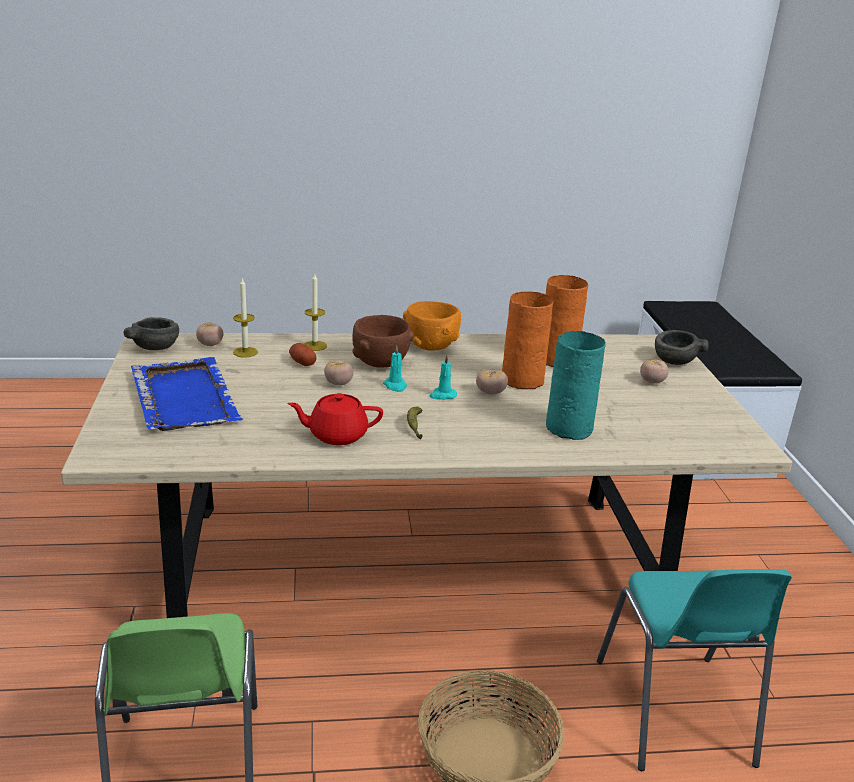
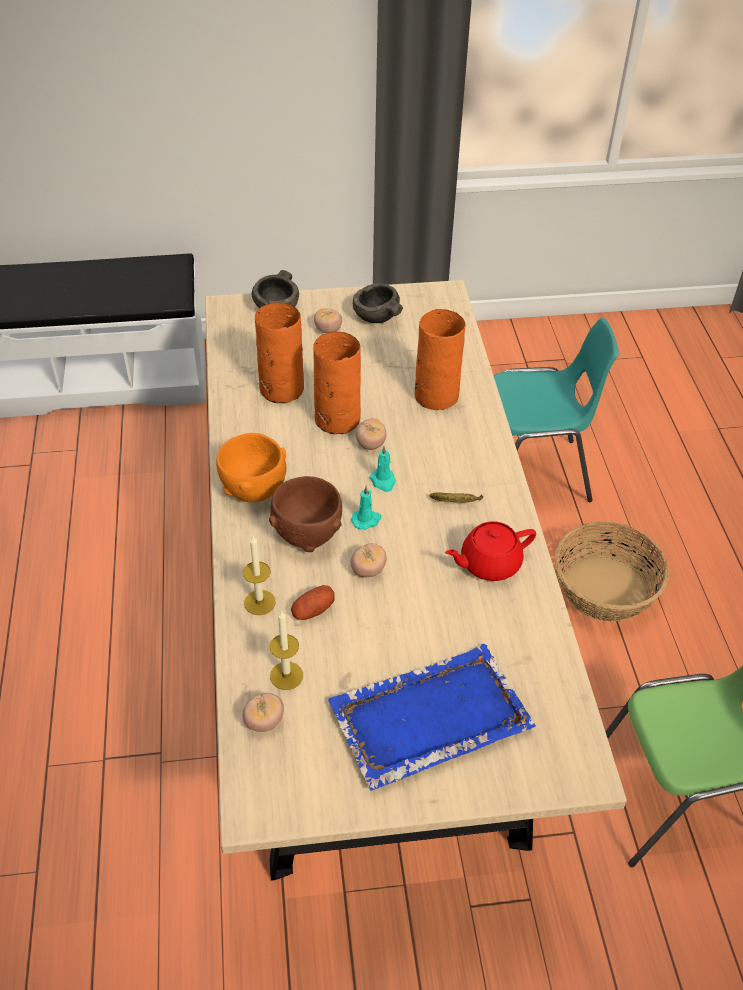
camera: 90 degrees left, 20 degrees up
(155, 347) = (278, 789): grey bowl -> grey bowl (376, 317)
(336, 435) = (489, 563): red teapot -> red teapot turned 75 degrees clockwise
(569, 427) = (435, 395): turquoise vase -> orange vase

